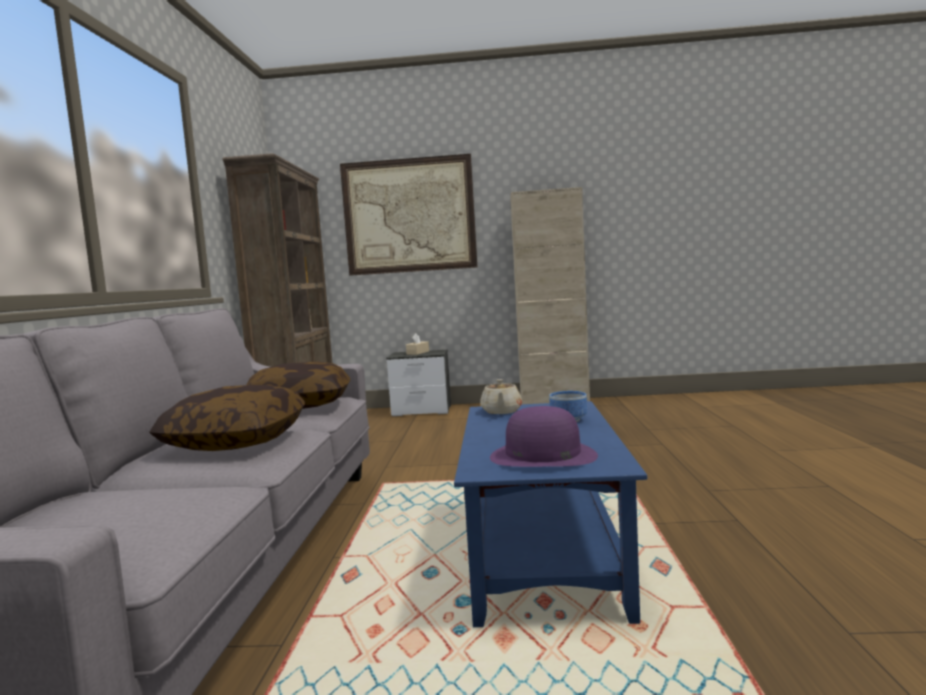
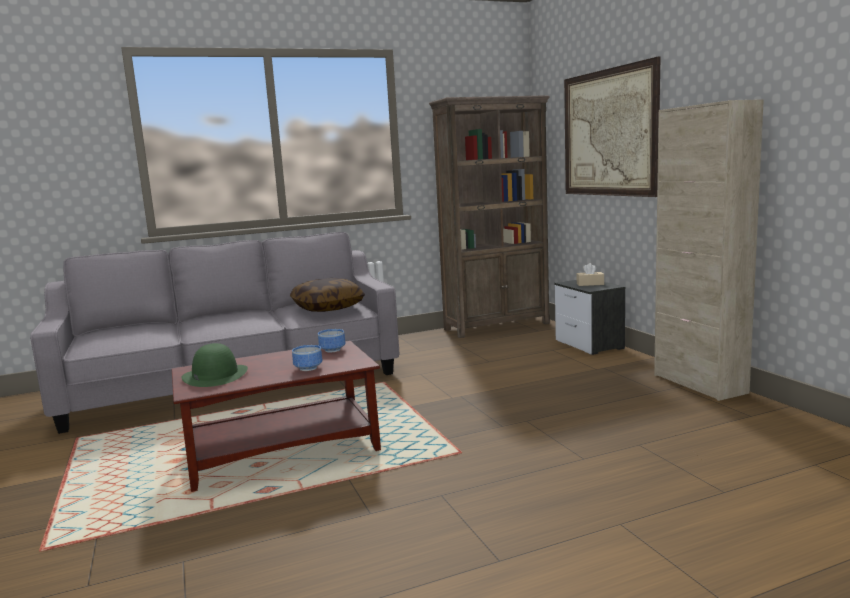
camera: 65 degrees right, 5 degrees up
(237, 441) = (238, 319): pillow -> none
(501, 411) = (333, 349): beige teapot -> bowl
(542, 455) = (215, 375): purple hat -> green hat
(542, 552) = (284, 451): blue coffee table -> brown coffee table

